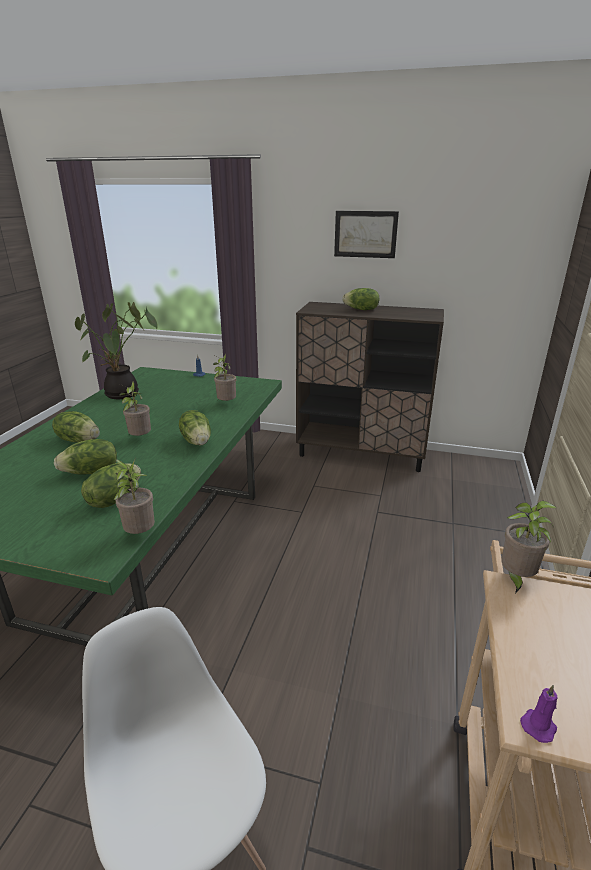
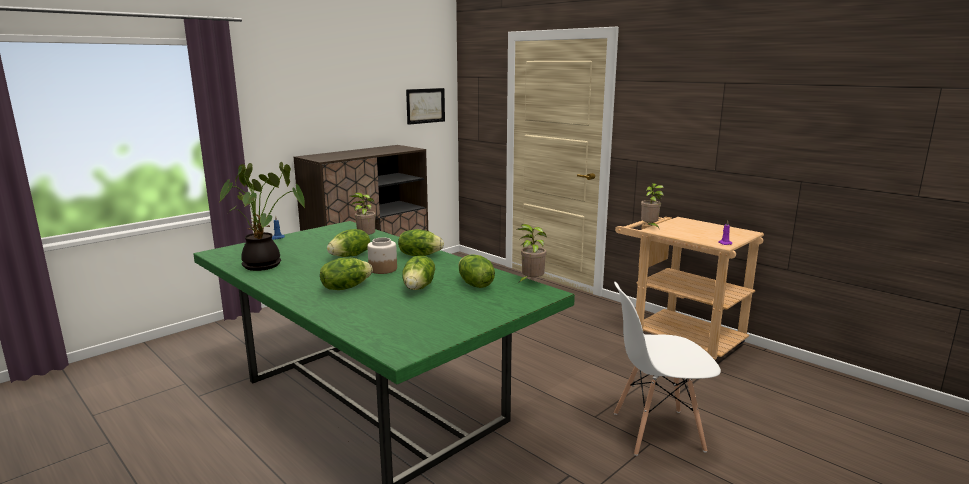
camera: 60 degrees left, 10 degrees down
(139, 439) = (382, 269): potted plant -> jar
(361, 310) = (355, 153): lettuce -> lettuce (350, 256)
(365, 234) = (333, 90): picture -> picture (425, 105)

